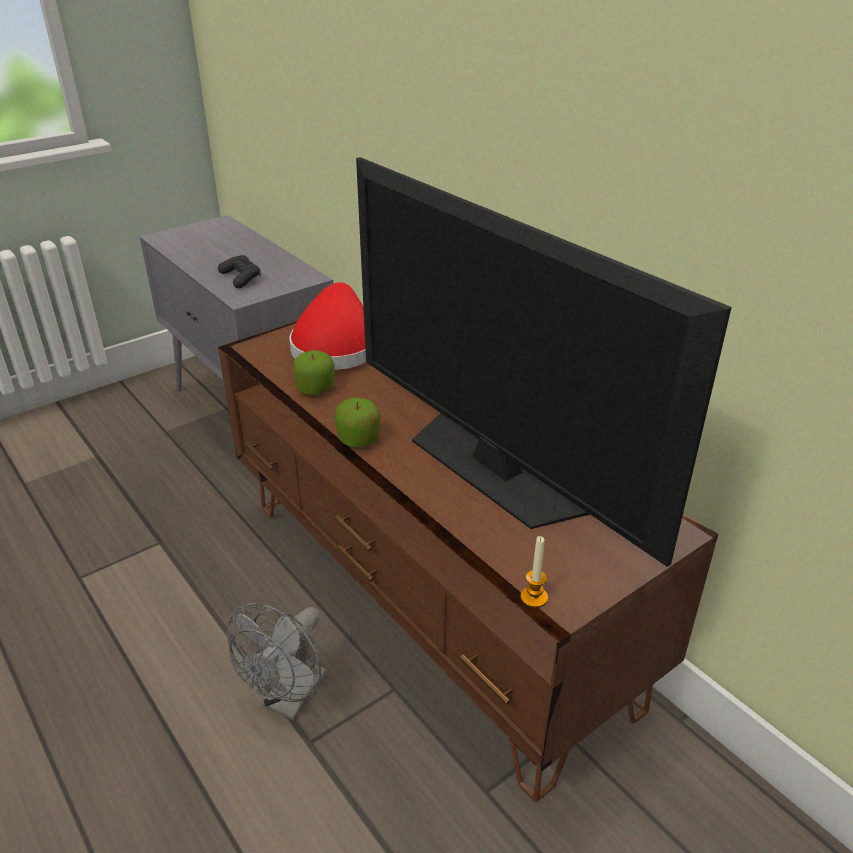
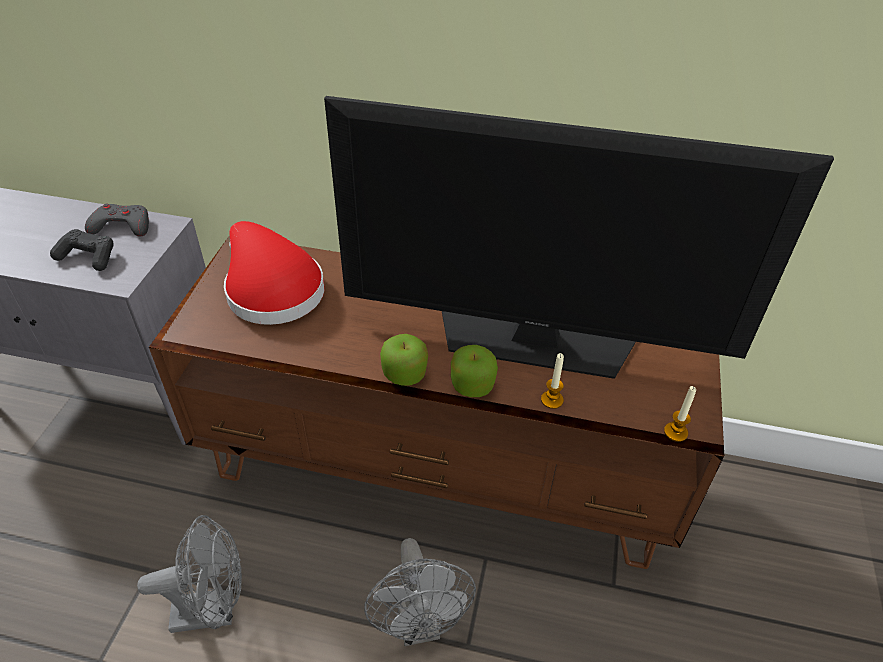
camera: 40 degrees left, 10 degrees up
(170, 591) = (214, 610): none -> grey fan
(283, 268) = (121, 226): none -> grey game controller
(315, 389) = (306, 343): apple -> apple (472, 384)
(451, 515) = (552, 400): none -> candle

